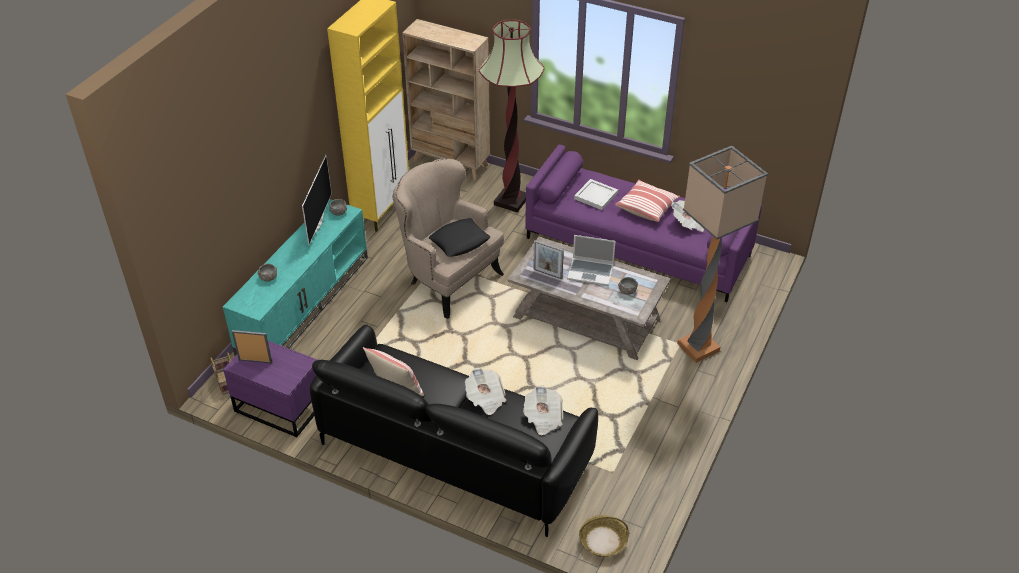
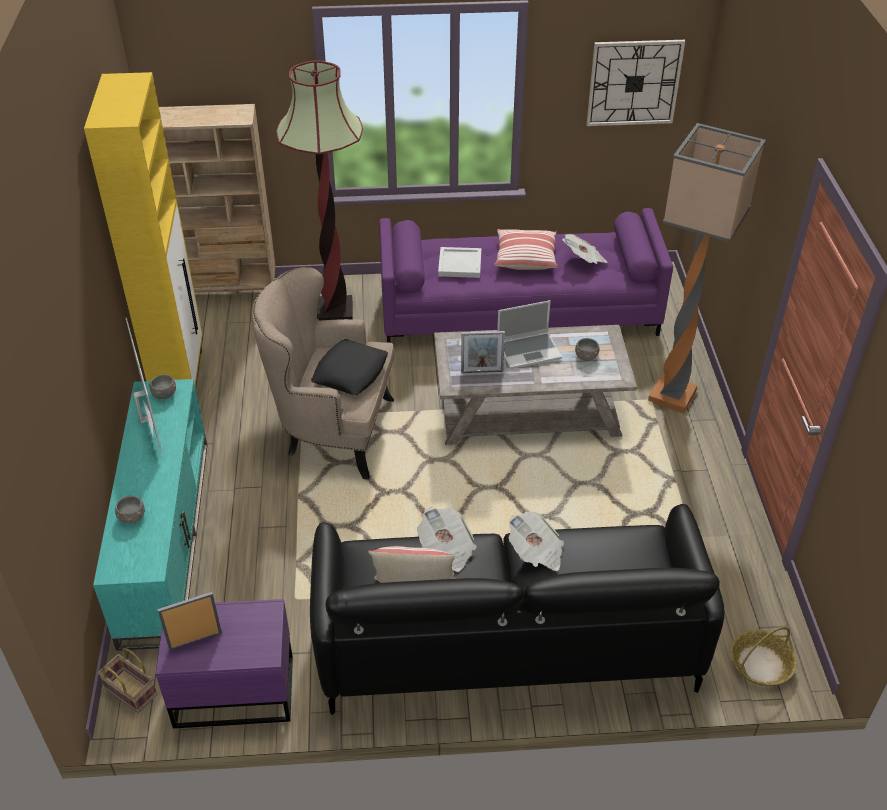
camera: 30 degrees left, 0 degrees up
(543, 418) = (622, 544): newspaper -> newspaper (447, 549)
(761, 101) = (634, 83): none -> wall clock

